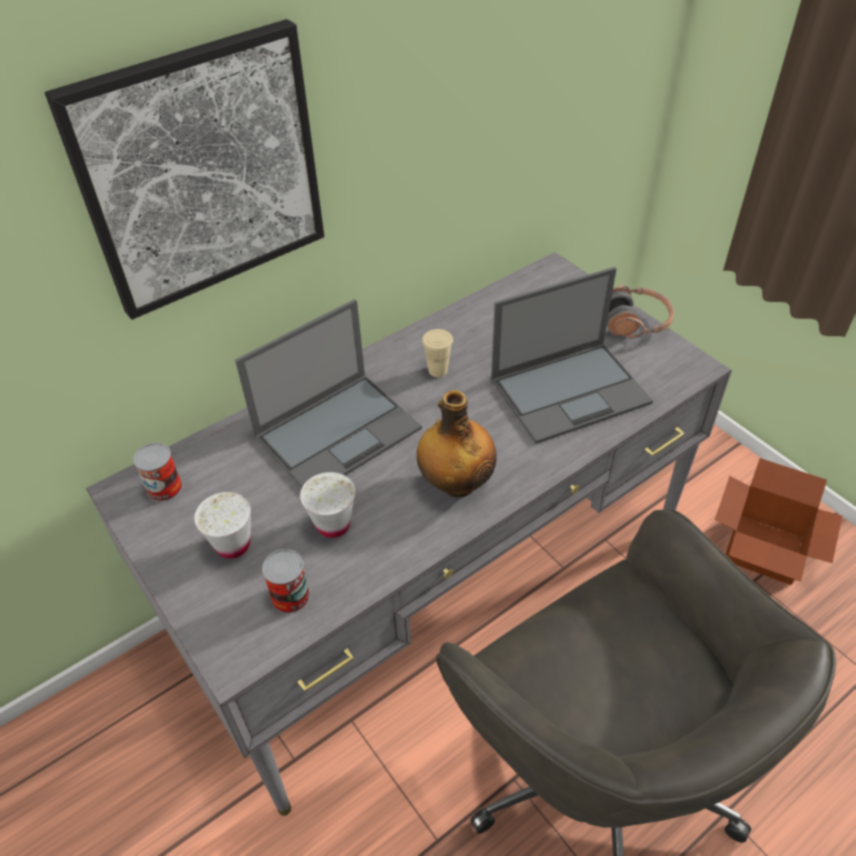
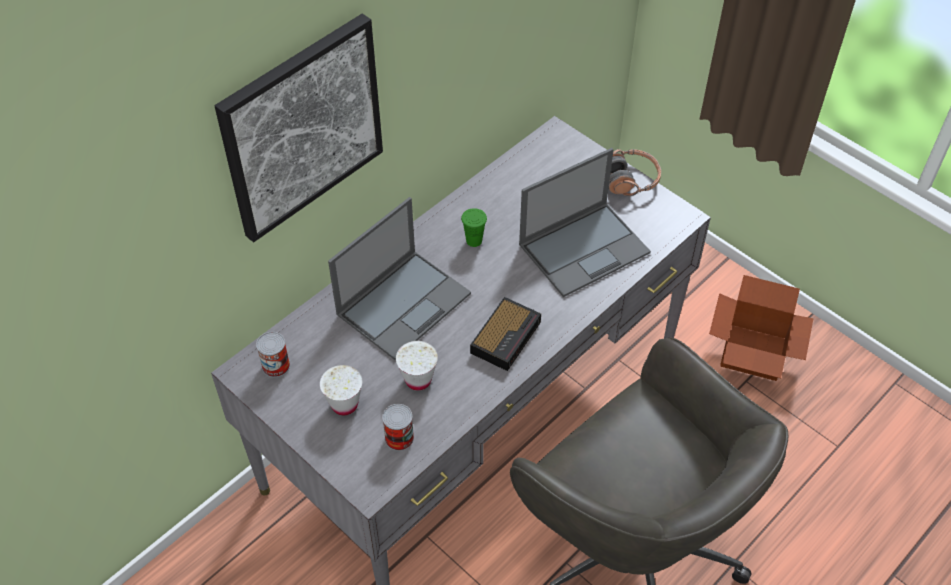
camera: 10 degrees left, 5 degrees up
(438, 370) = (474, 240): beige cup -> green cup
(456, 483) = (506, 336): bottle -> alarm clock

